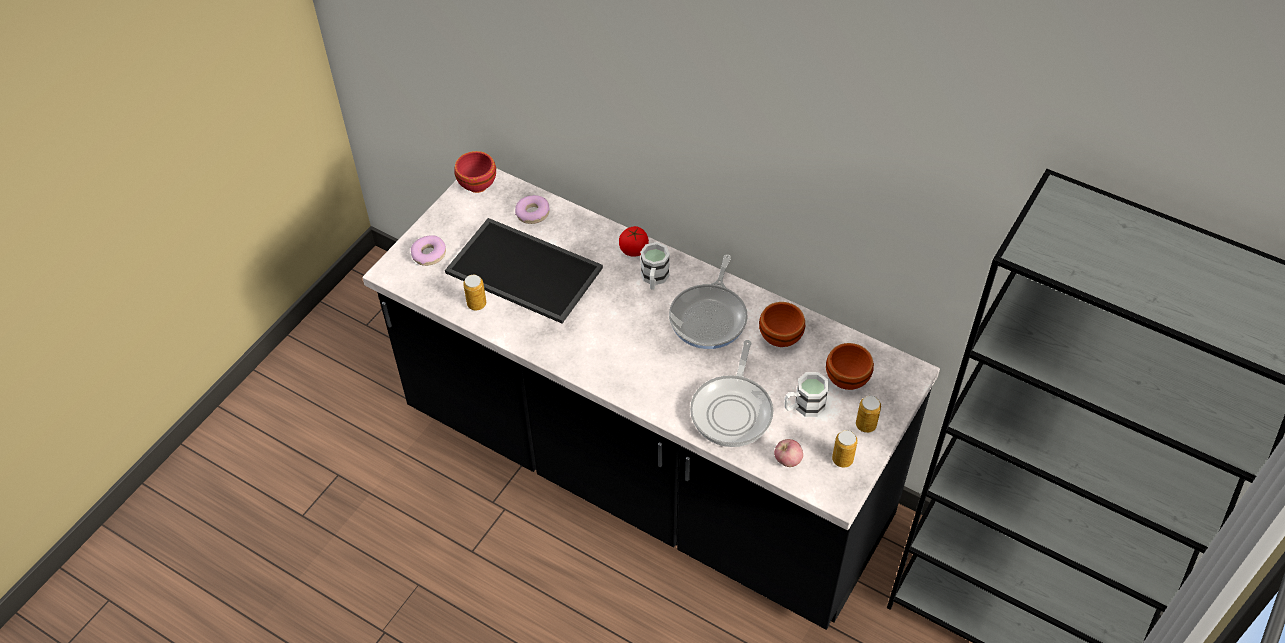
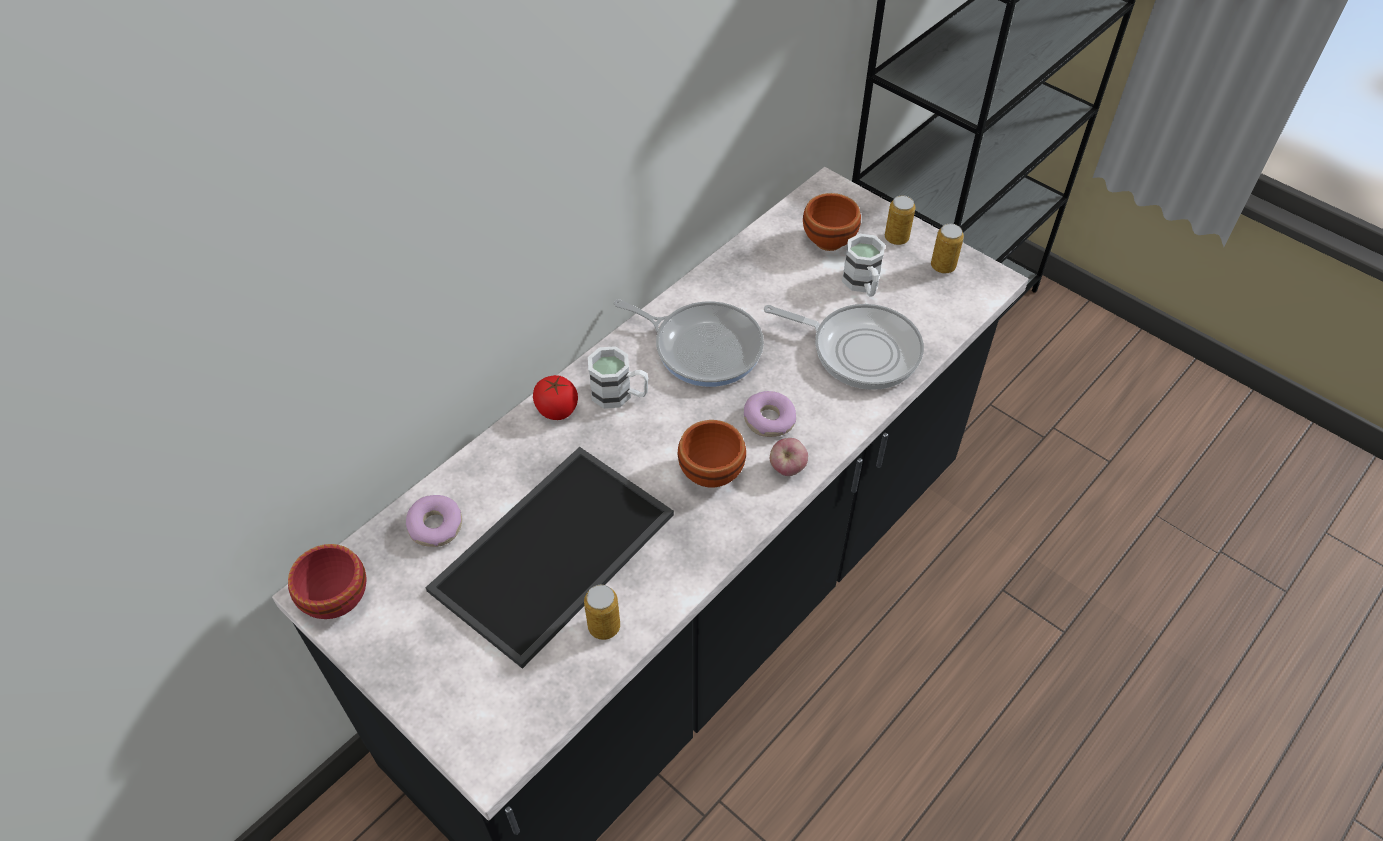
camera: 80 degrees left, 0 degrees up
(429, 254) = (471, 691): donut -> donut (769, 420)
(780, 336) = (751, 286): brown bowl -> brown bowl (709, 472)
(787, 460) = (940, 313): apple -> apple (787, 468)

